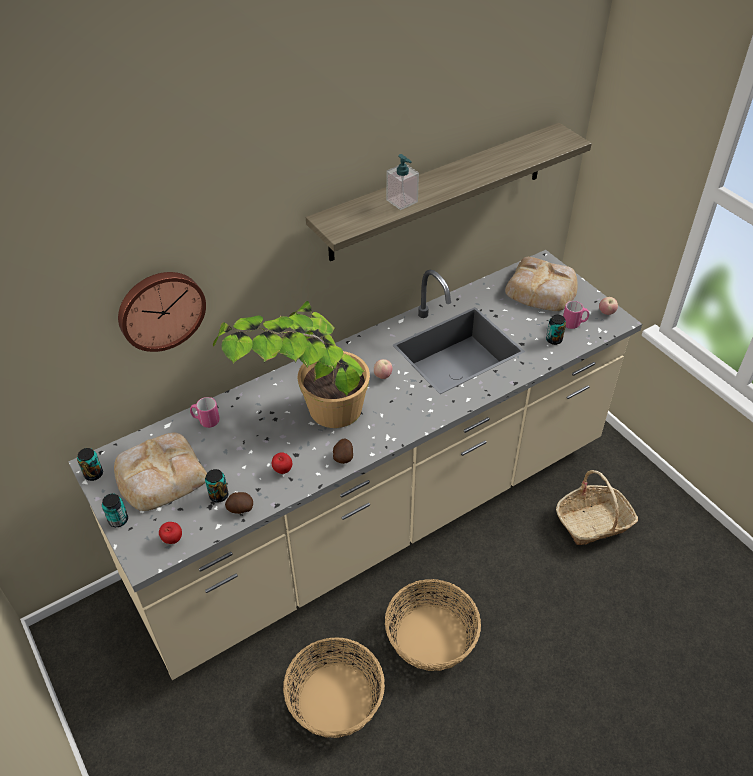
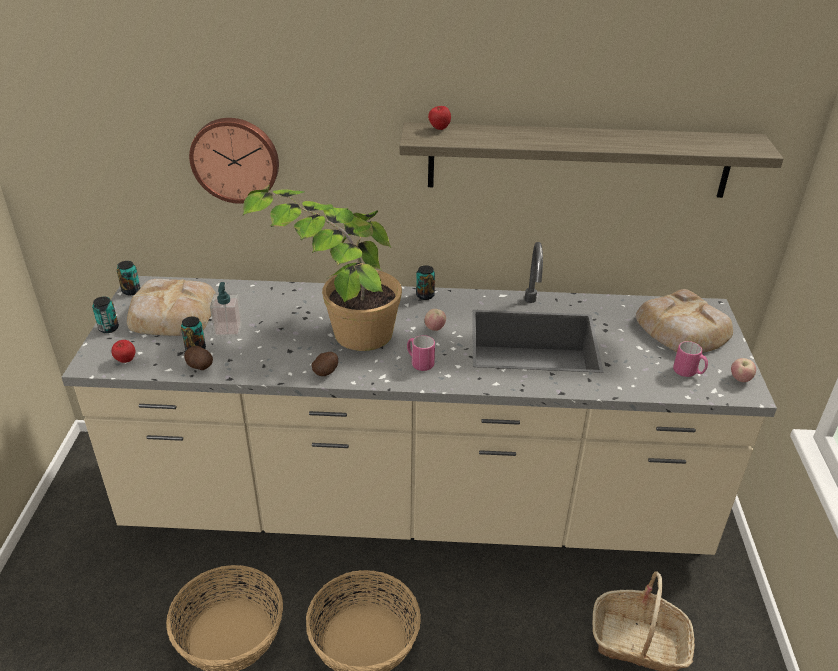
camera: 35 degrees right, 10 degrees down
(206, 421) = (251, 294): pink mug -> pink mug (419, 363)
(282, 470) = (265, 356): apple -> apple (439, 129)
(402, 201) = (506, 138): soap dispenser -> soap dispenser (228, 329)
(554, 340) = (648, 376): can -> can (425, 295)

